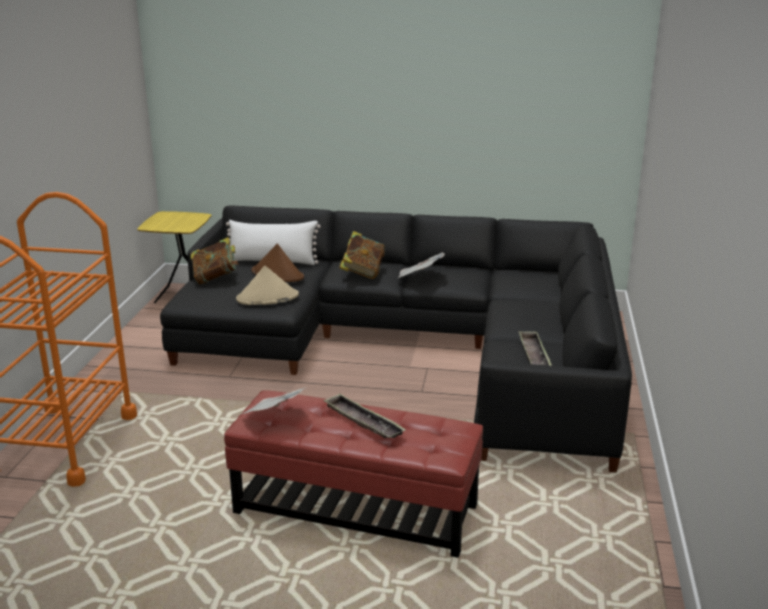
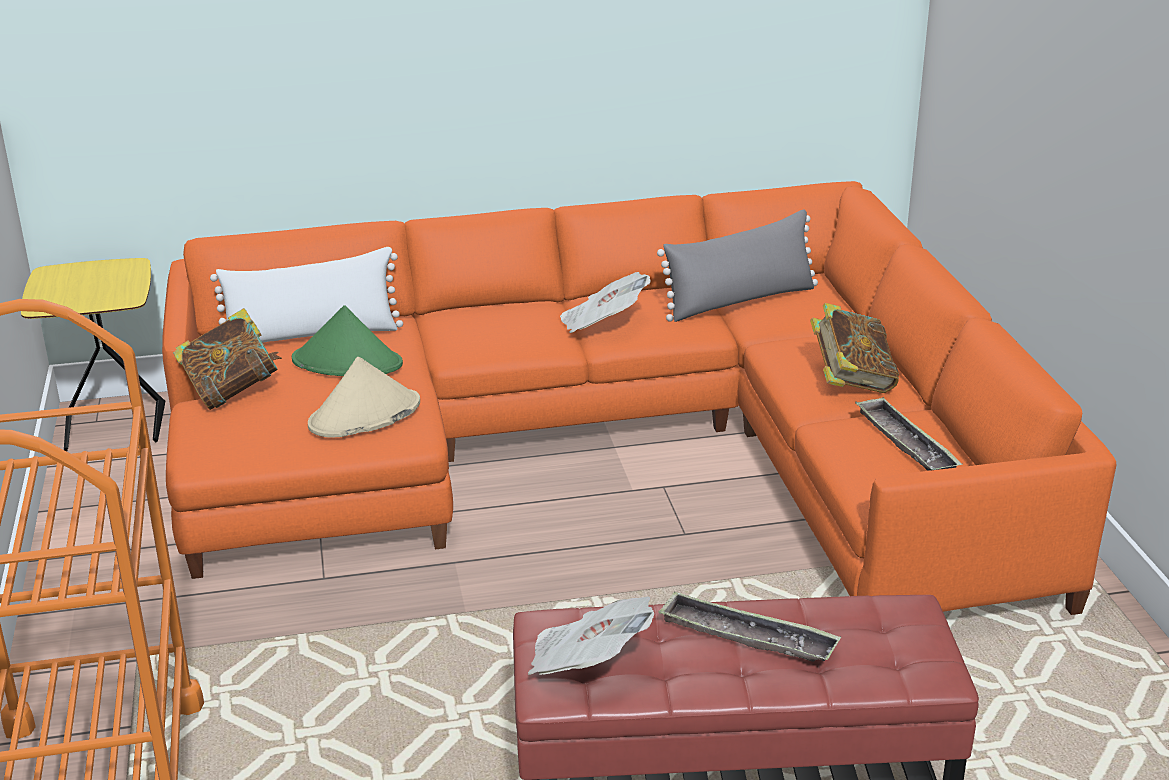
camera: 20 degrees left, 5 degrees up
(278, 274) = (348, 362): brown hat -> green hat
(362, 272) = (498, 331): book -> book (851, 381)
(414, 346) = (613, 449): black sofa -> orange sofa
(502, 278) = (740, 301): none -> grey pillow

